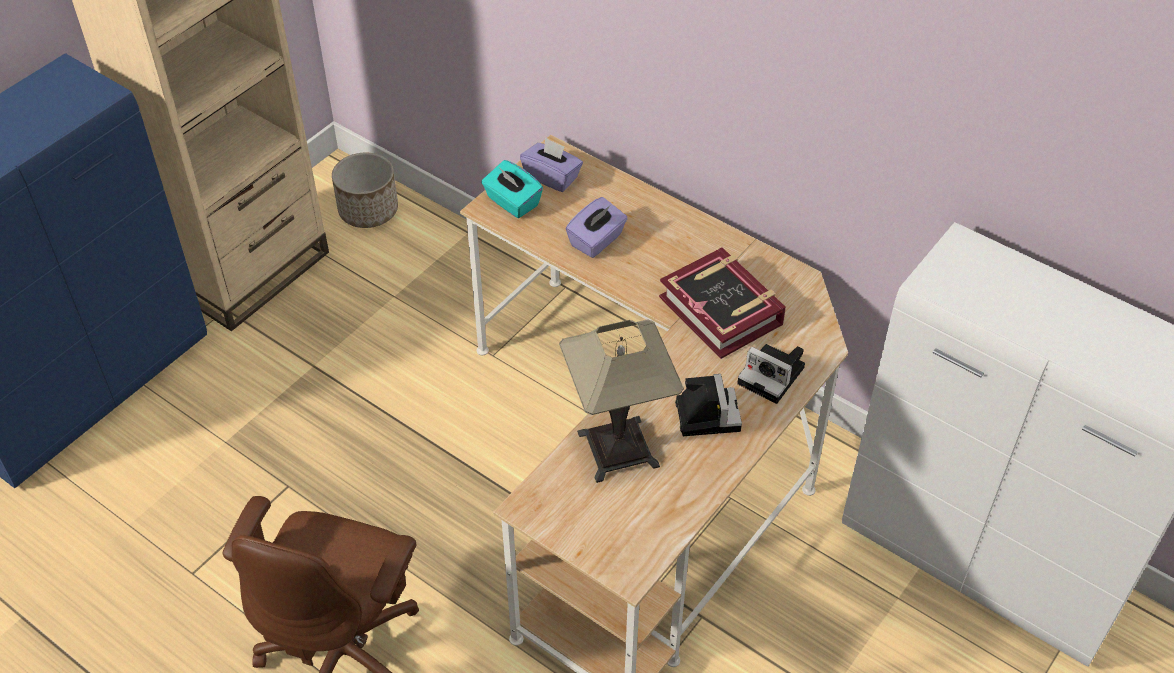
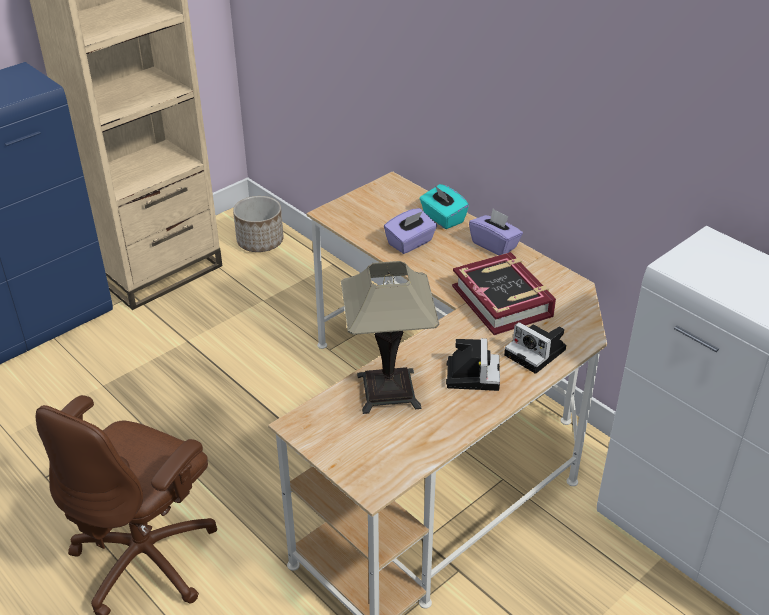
camera: 10 degrees right, 10 degrees down
(512, 202) = (349, 211): turquoise tissue box -> turquoise tissue box (442, 218)
(552, 177) = (386, 198): purple tissue box -> purple tissue box (494, 245)

